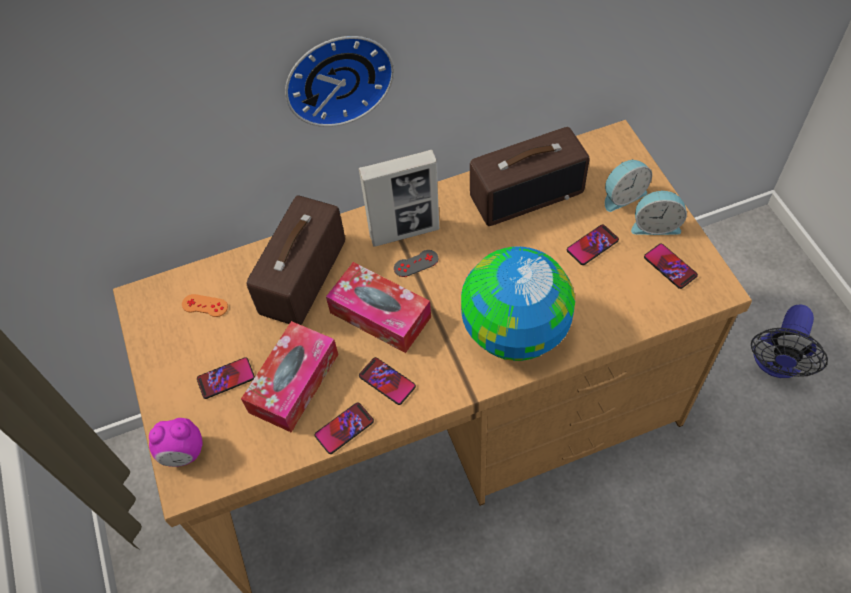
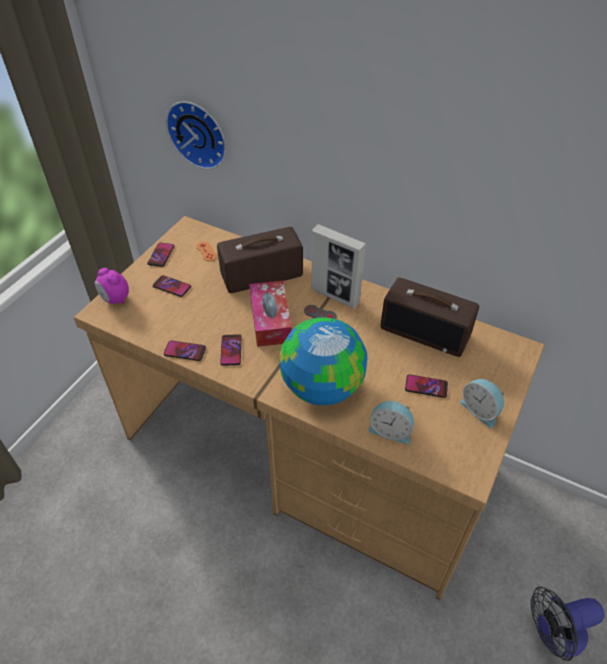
camera: 45 degrees right, 10 degrees down
(294, 383) = (193, 313): tissue box -> none
(337, 76) = (342, 161): wall clock -> wall clock (199, 133)
(622, 195) = (482, 378): alarm clock -> alarm clock (390, 430)
(670, 266) = (457, 438): phone -> phone (161, 255)

